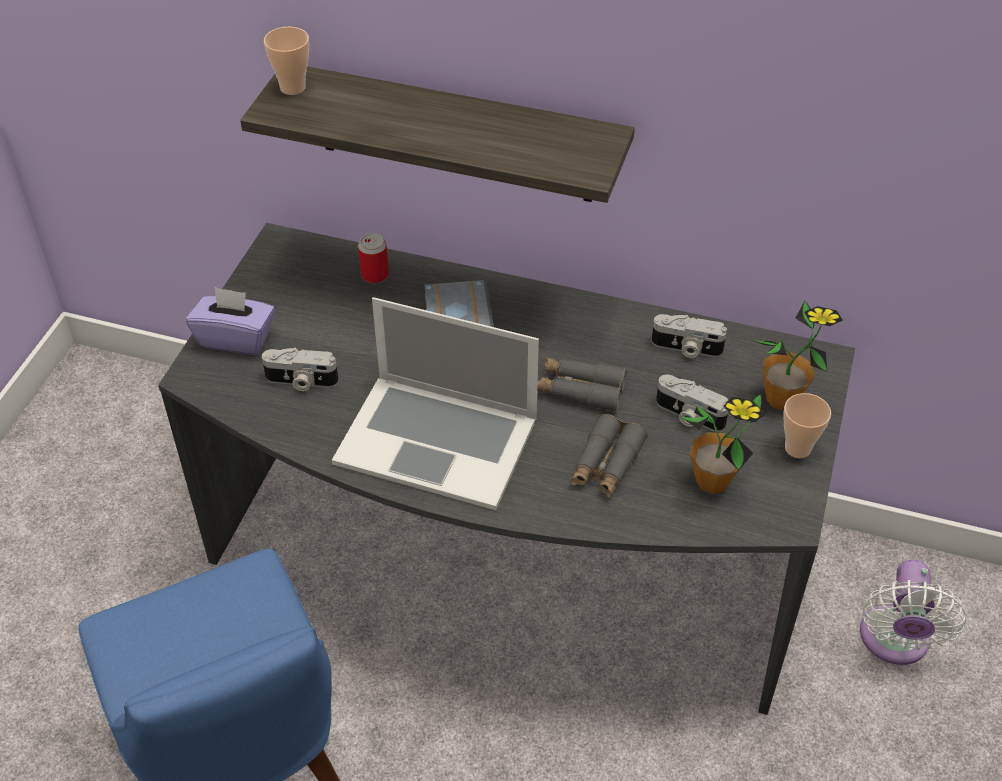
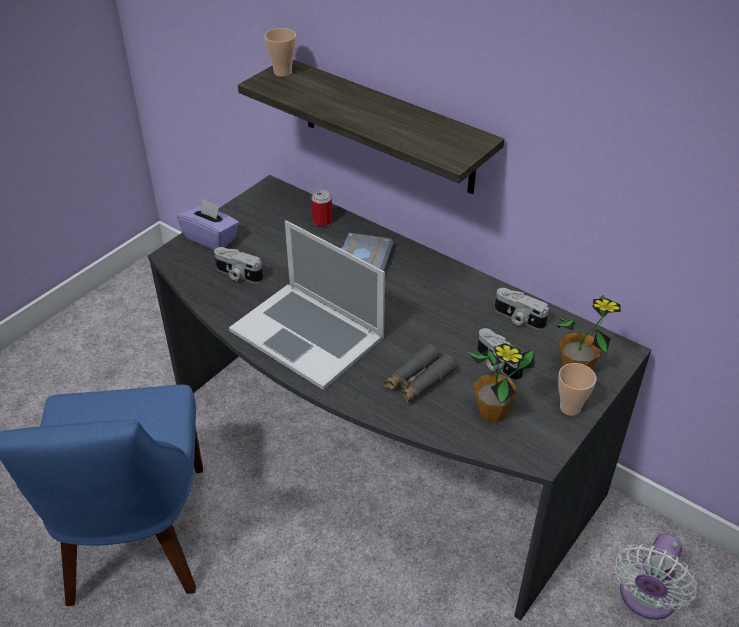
camera: 20 degrees right, 5 degrees down
(580, 390) = (425, 327): grey binoculars -> none

